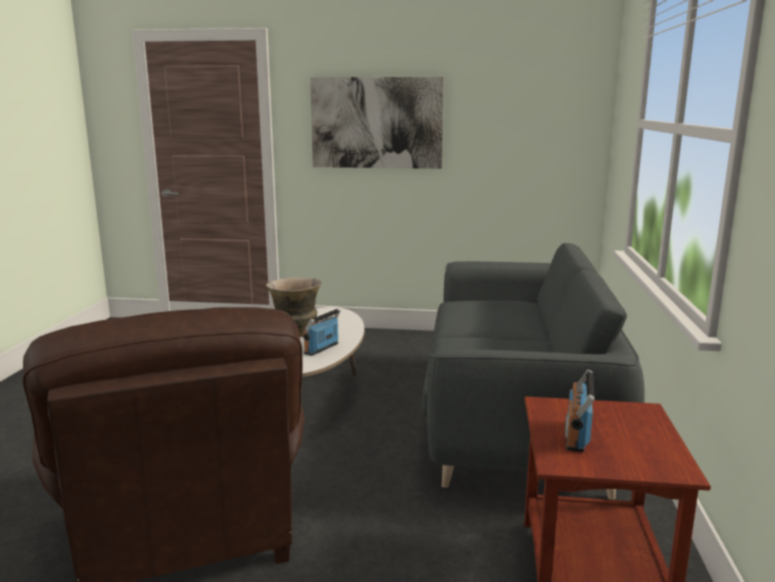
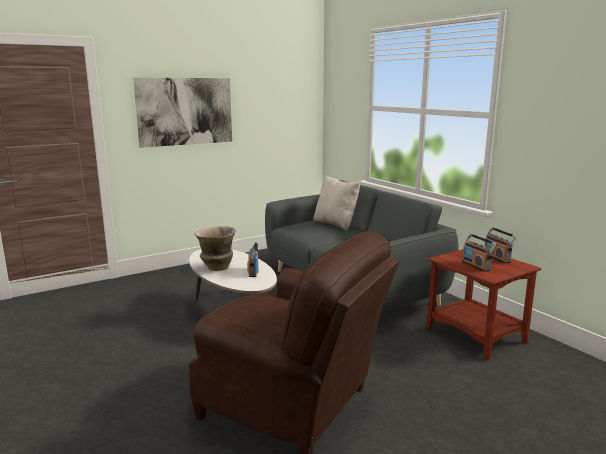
camera: 40 degrees left, 0 degrees up
(528, 313) = (335, 224): none -> beige pillow
(653, 436) = (497, 258): none -> radio

